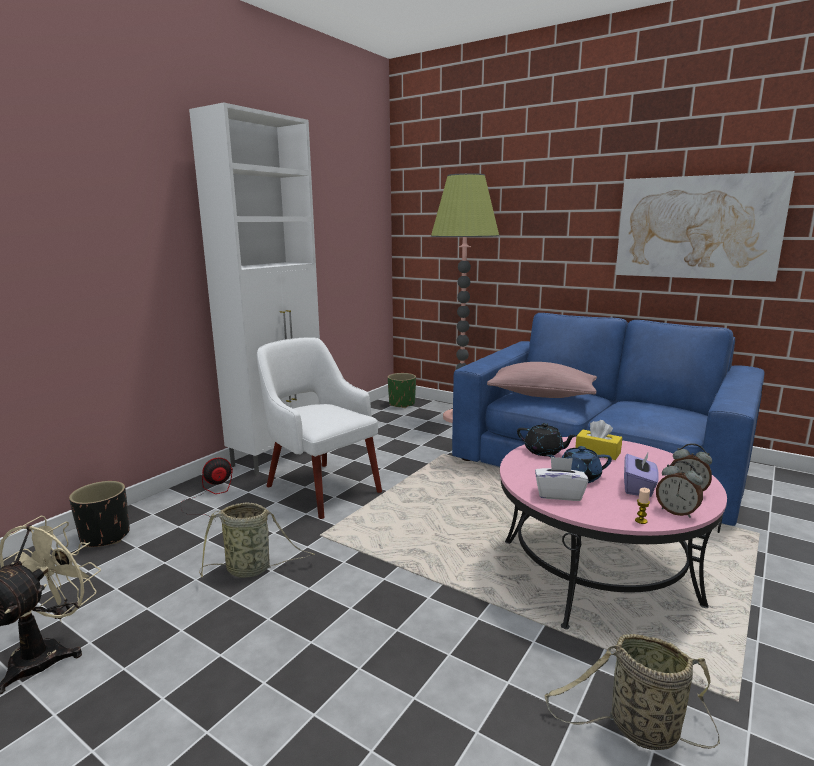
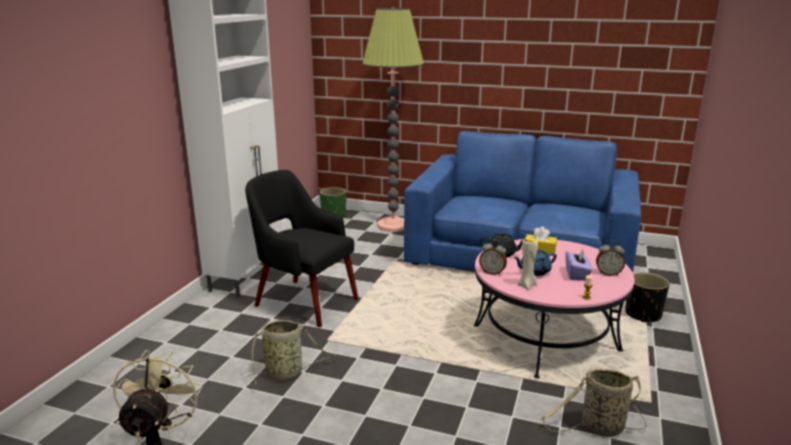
camera: 15 degrees left, 5 degrees up
(105, 537) = (136, 366): black planter -> black planter (643, 315)
(211, 496) = (208, 320): fan -> none
(321, 487) = (304, 301): white armchair -> black armchair
(541, 395) = (476, 204): pink pillow -> none
(559, 494) = (527, 285): white tissue box -> beige candle
(676, 512) = (606, 289): alarm clock -> alarm clock (492, 273)
(697, 227) = (587, 60): picture -> none

